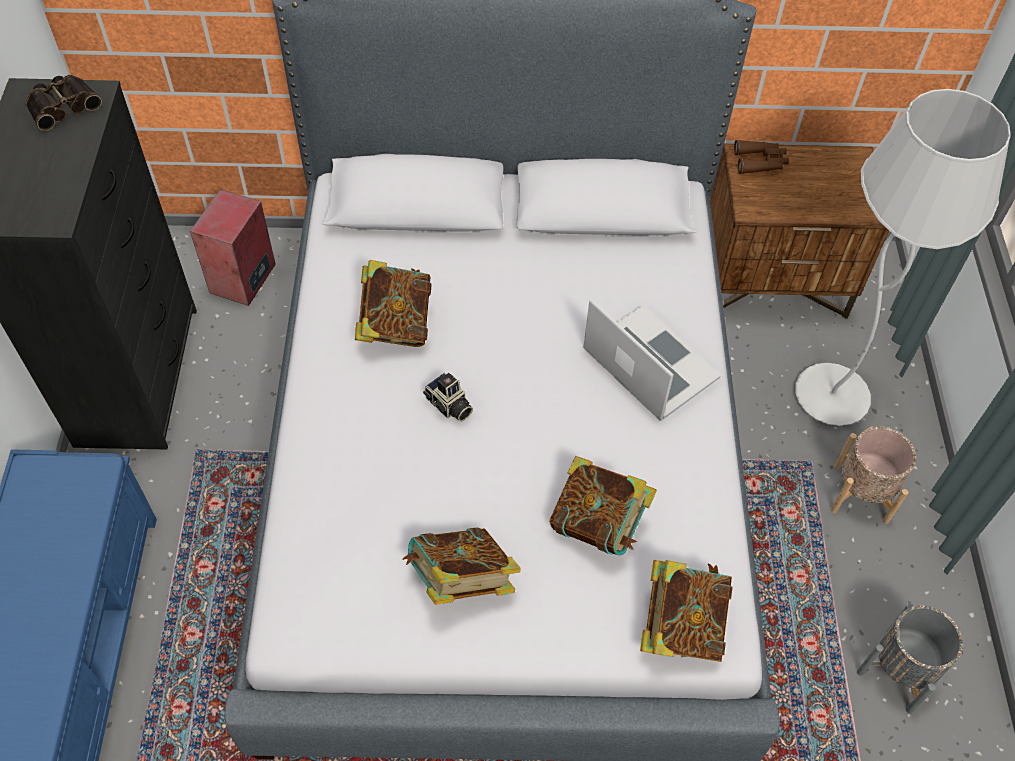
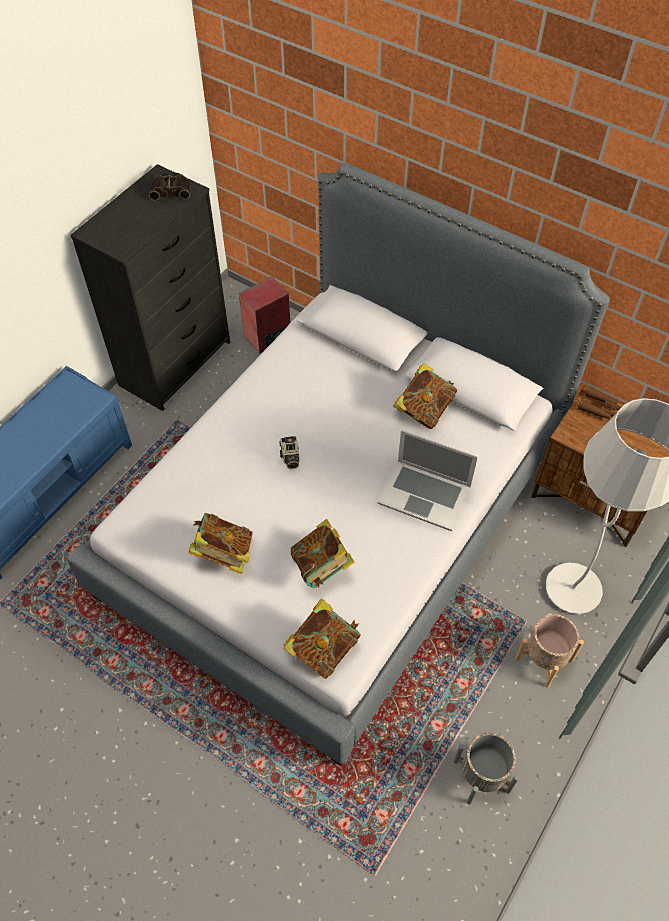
camera: 35 degrees right, 0 degrees up
(395, 325) = (296, 397): book -> book (423, 409)
(649, 363) = (424, 494): laptop -> laptop turned 120 degrees clockwise

